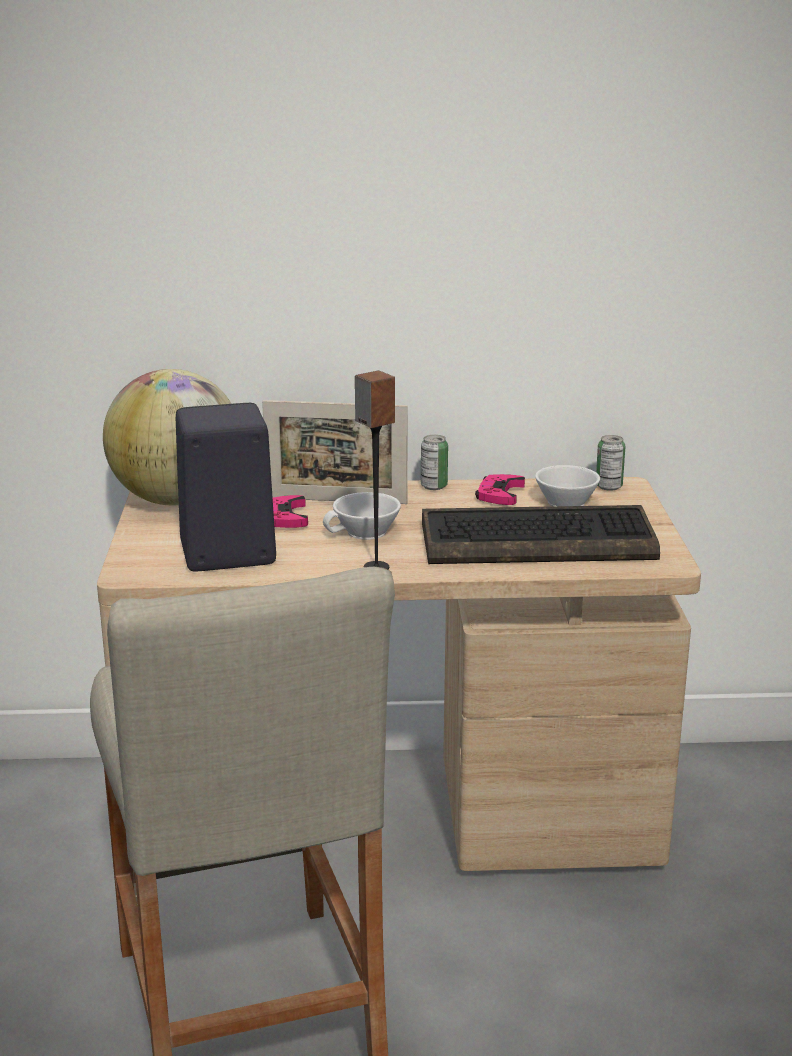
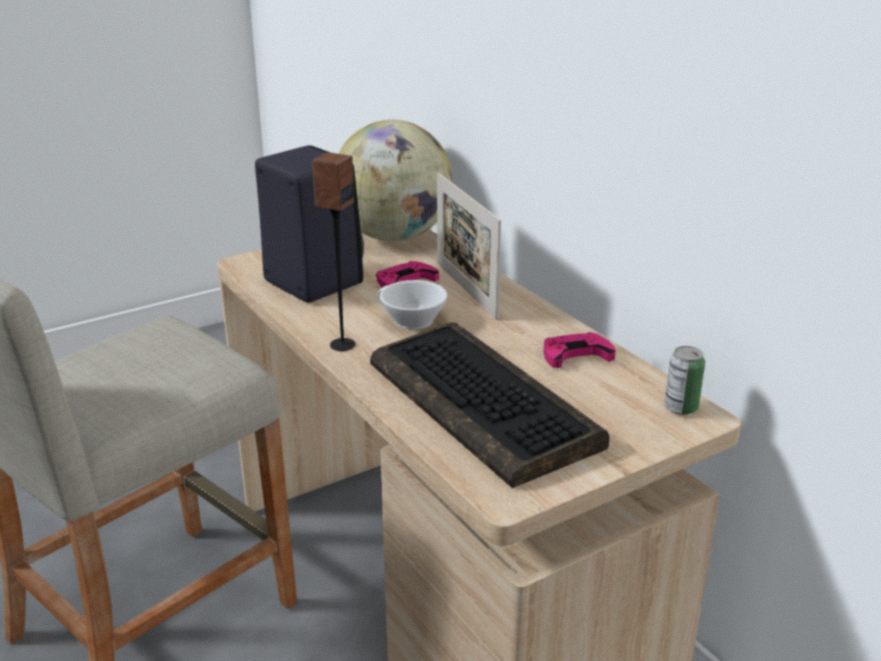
camera: 60 degrees right, 5 degrees up
(434, 486) = (553, 320): can -> none
(562, 502) = (601, 392): white cup -> none

